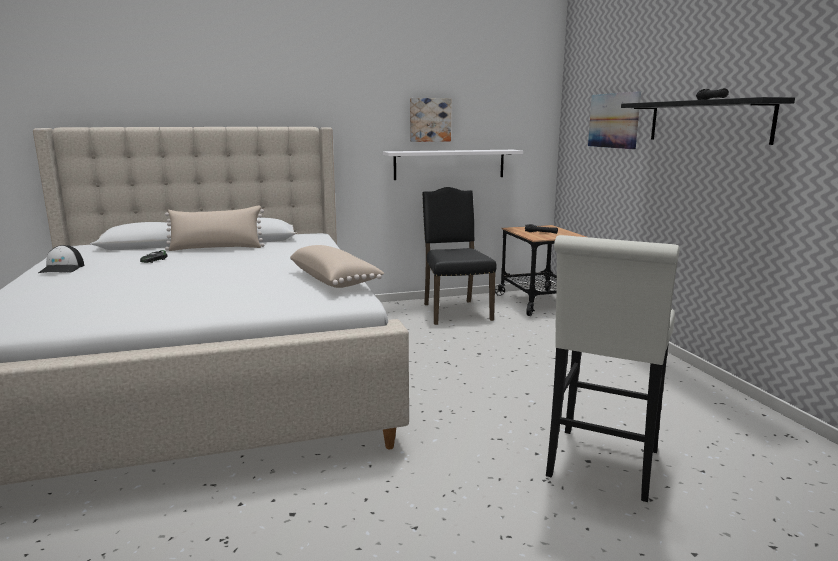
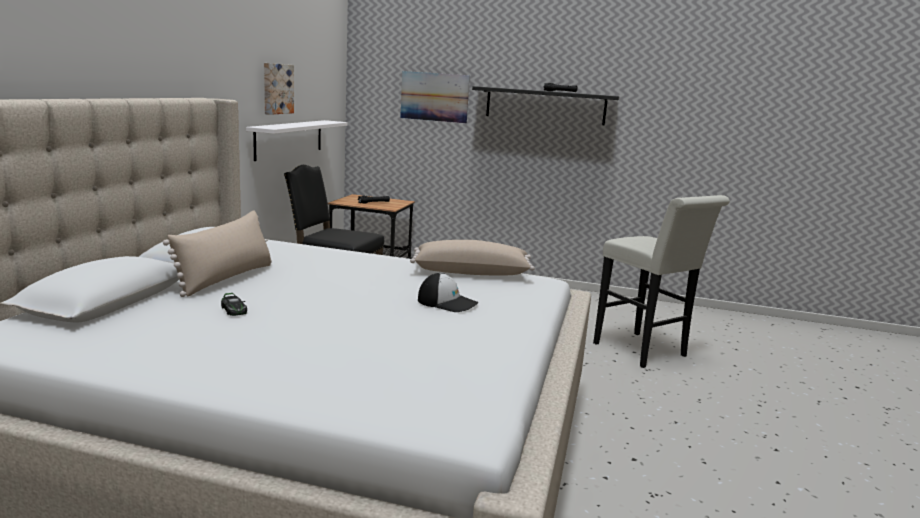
camera: 60 degrees left, 0 degrees up
(62, 269) = (174, 357): cap -> cap (447, 302)

